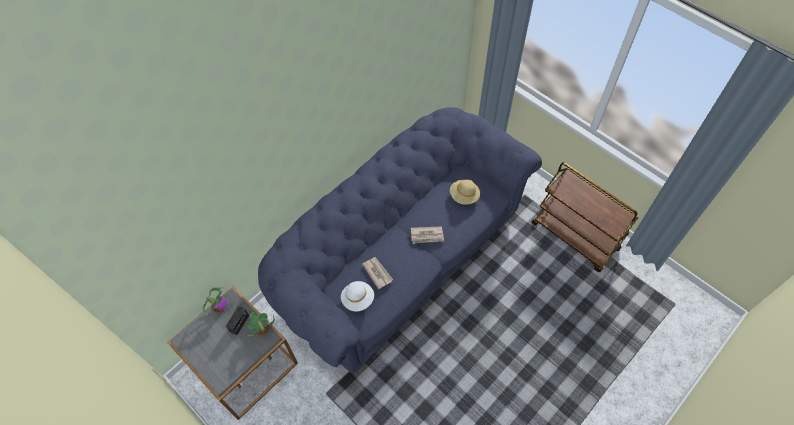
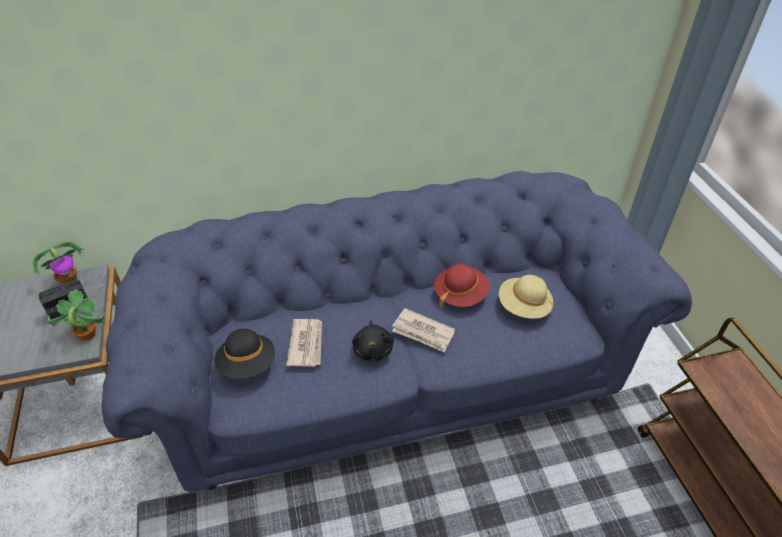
camera: 30 degrees right, 15 degrees down
(358, 299) = (247, 365): white hat -> black hat
(410, 257) = (373, 349): none -> black plush toy
(430, 205) = (460, 295): none -> red hat

